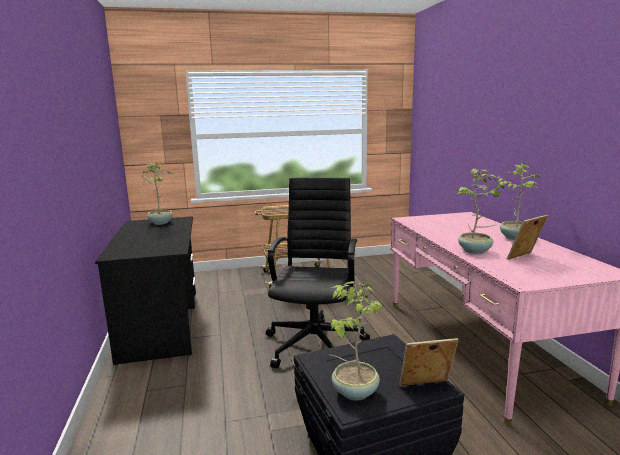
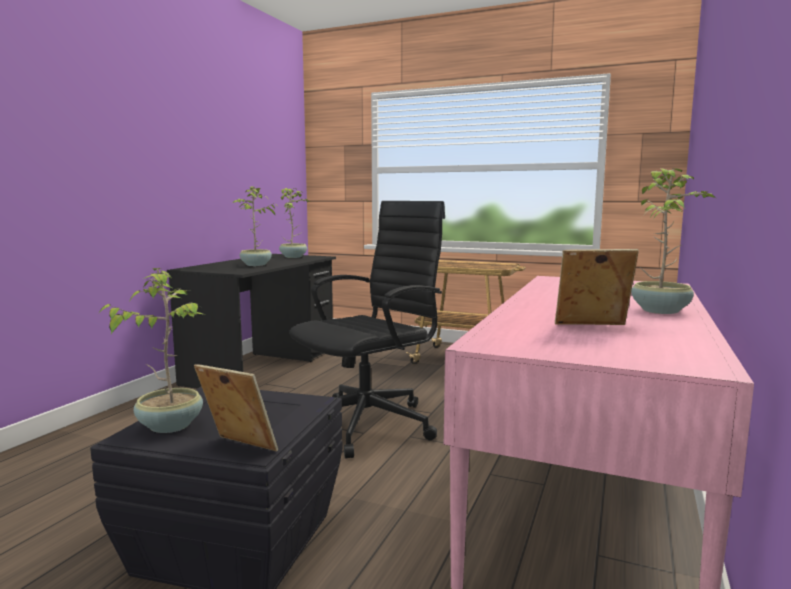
camera: 35 degrees right, 5 degrees down
(475, 251) = (536, 311): potted plant -> potted plant (255, 265)

